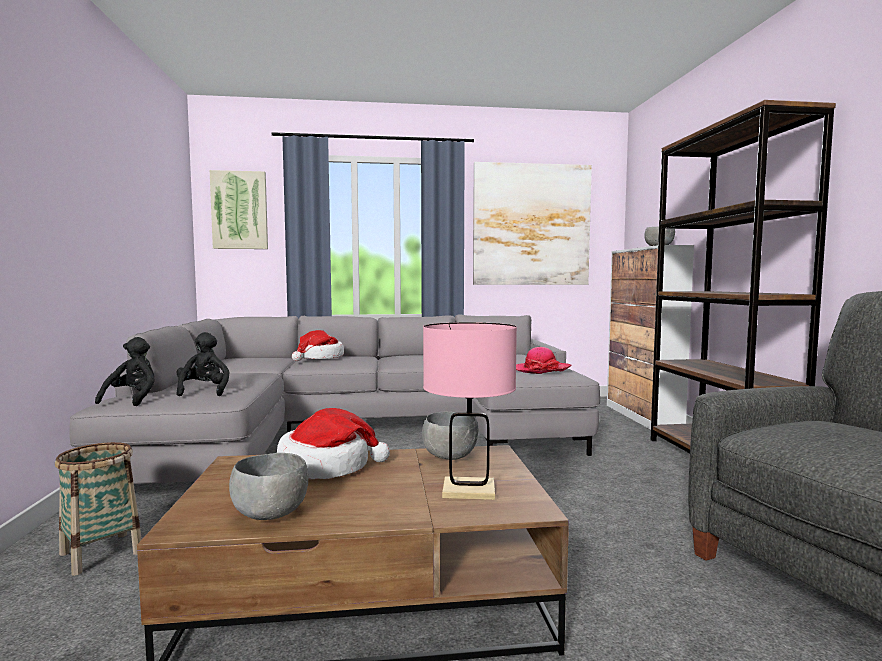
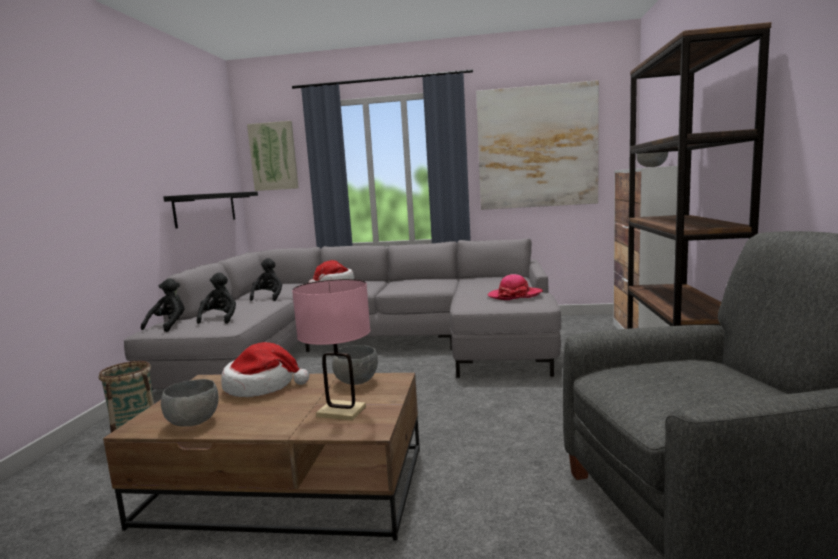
camera: 15 degrees right, 5 degrees up
(161, 261) = (206, 209): none -> black shelf
(247, 370) = (268, 297): none -> black plush toy

